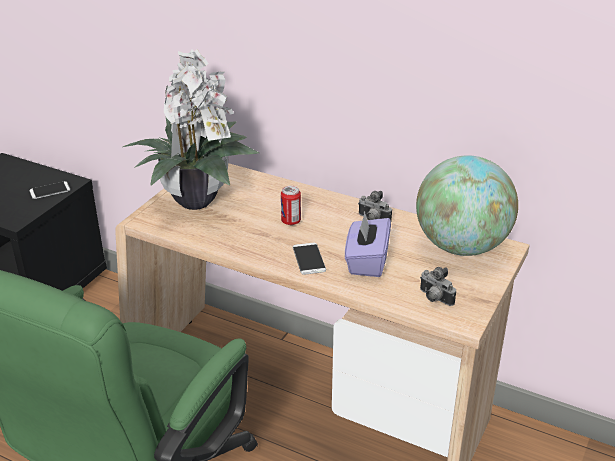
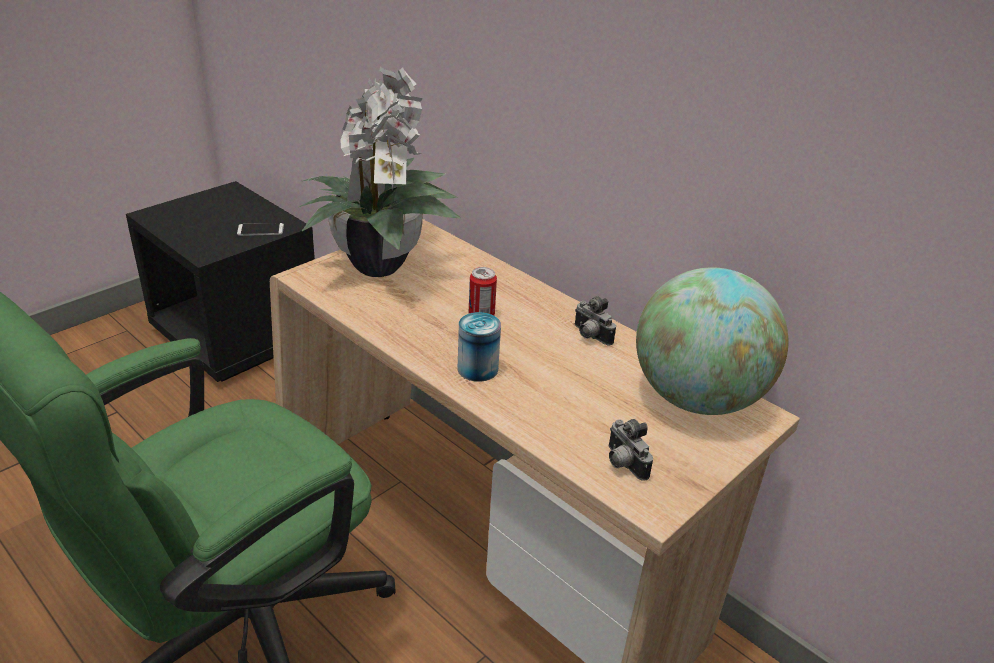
camera: 15 degrees right, 0 degrees up
(309, 259) = (477, 369): phone -> can
(366, 261) = (553, 389): purple tissue box -> none

